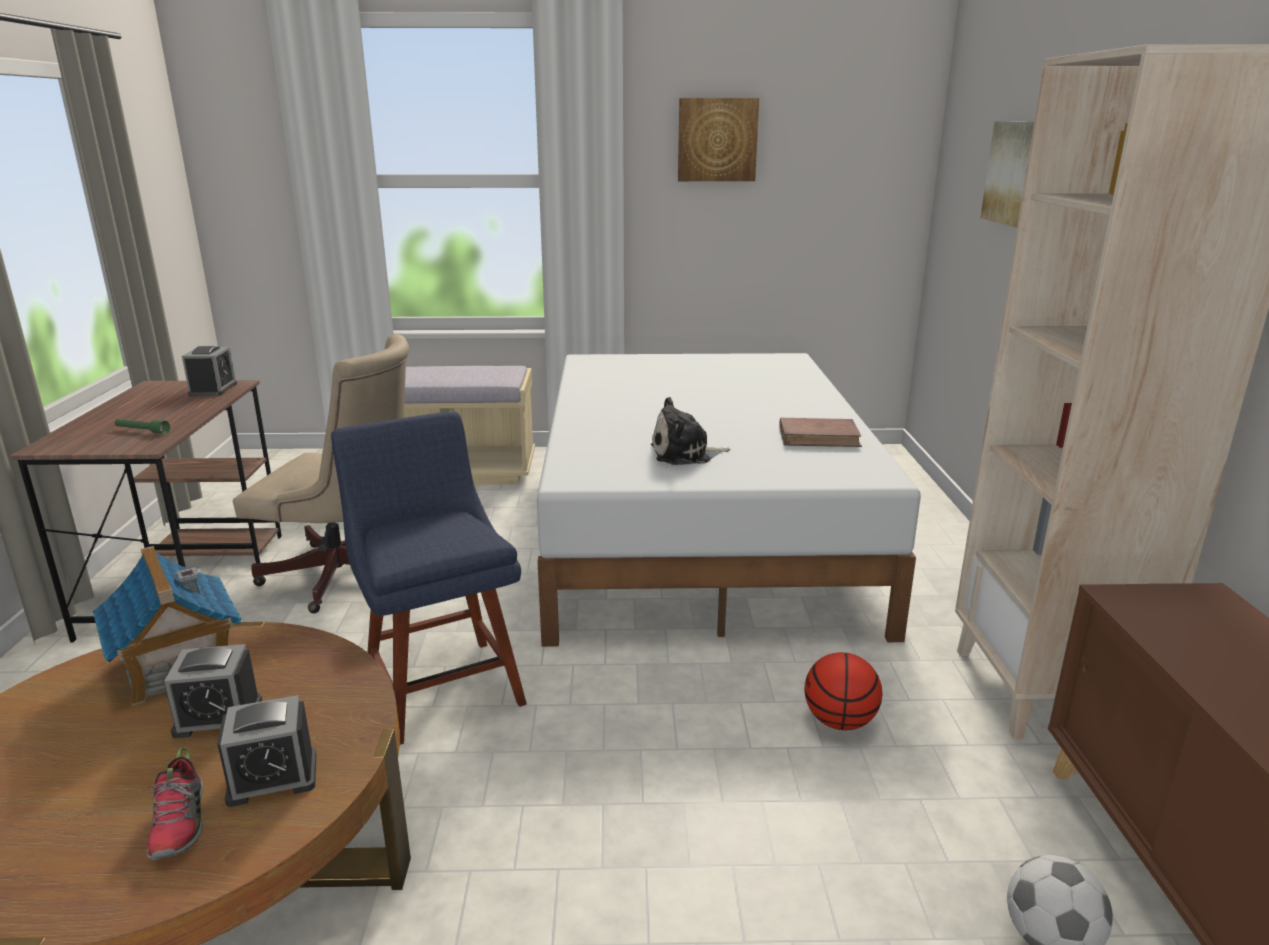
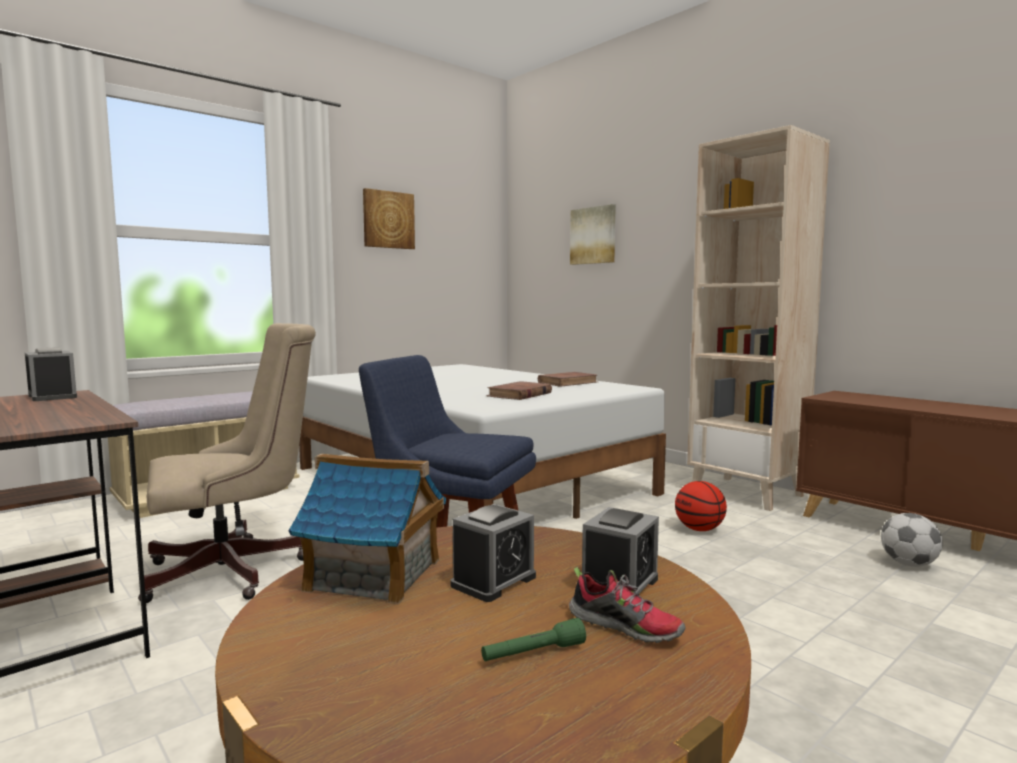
camera: 40 degrees left, 15 degrees down
(142, 431) = (59, 417): green flashlight -> green flashlight (533, 653)
(685, 454) = (519, 395): plush toy -> brown book

